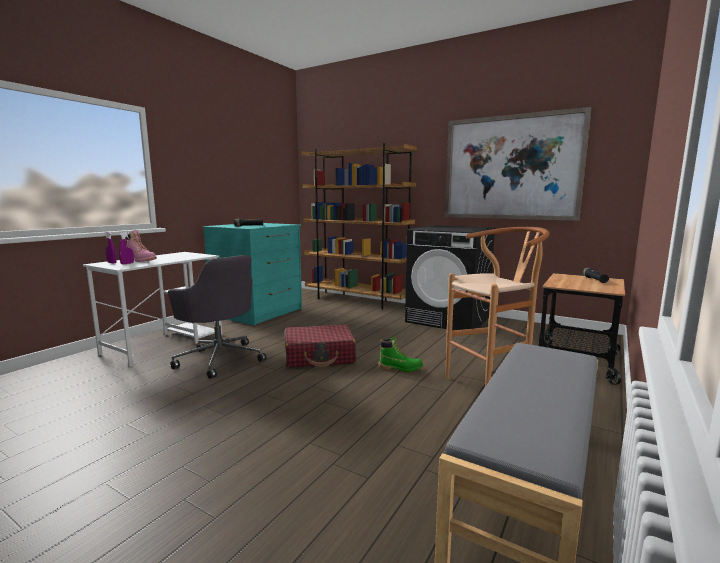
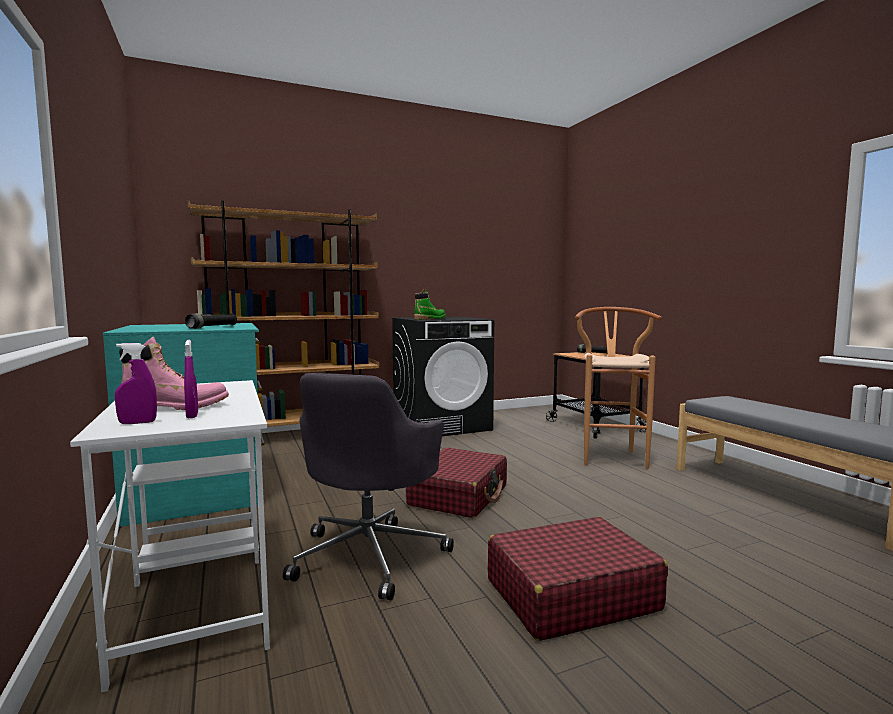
camera: 55 degrees left, 5 degrees down
(208, 413) = (570, 595): none -> red suitcase
(220, 359) = (370, 555): grey office chair -> grey office chair turned 120 degrees clockwise
(400, 368) = (543, 473): green boot -> green boot (430, 319)
(511, 168) = (469, 254): picture -> none

